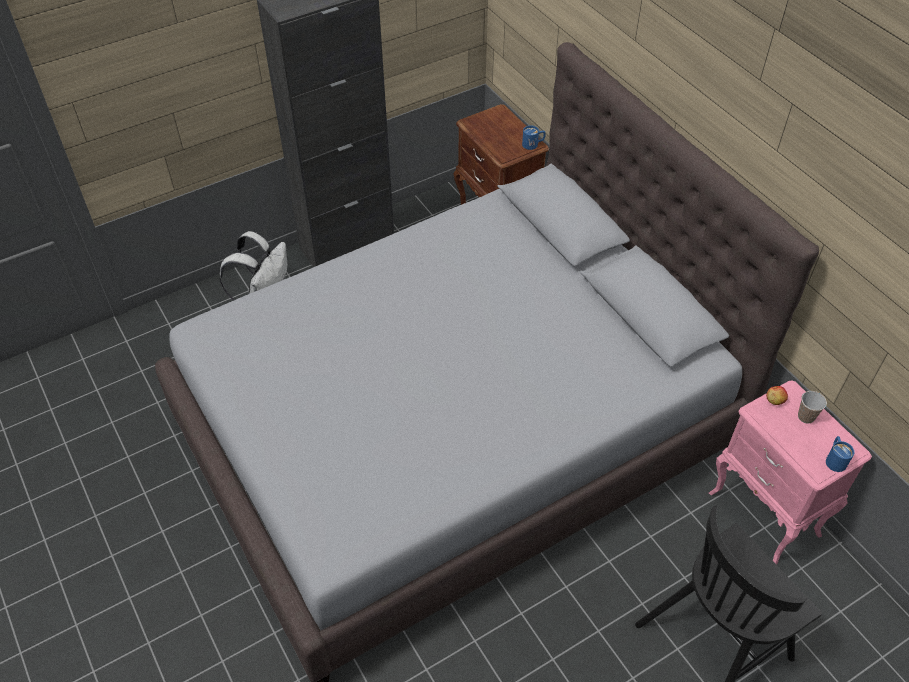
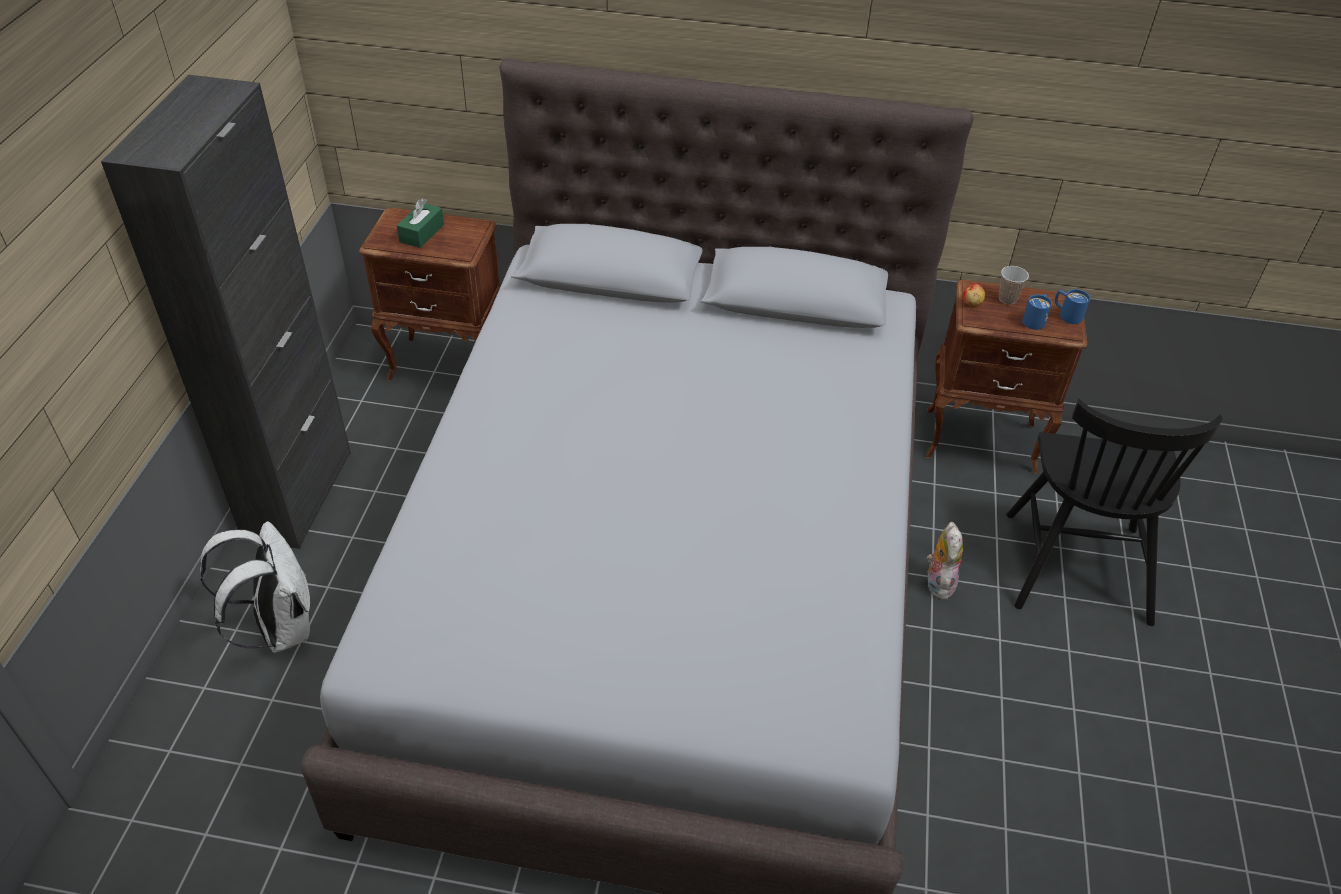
camera: 50 degrees left, 5 degrees down
(499, 130) = (422, 233): none -> green tissue box
(533, 144) = (477, 226): blue mug -> blue mug (1035, 319)
(608, 566) = (937, 581): none -> plush toy
(764, 514) = (981, 440): pink nightstand -> brown nightstand

